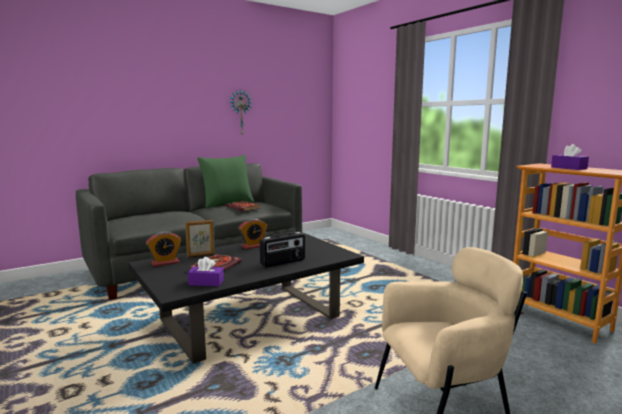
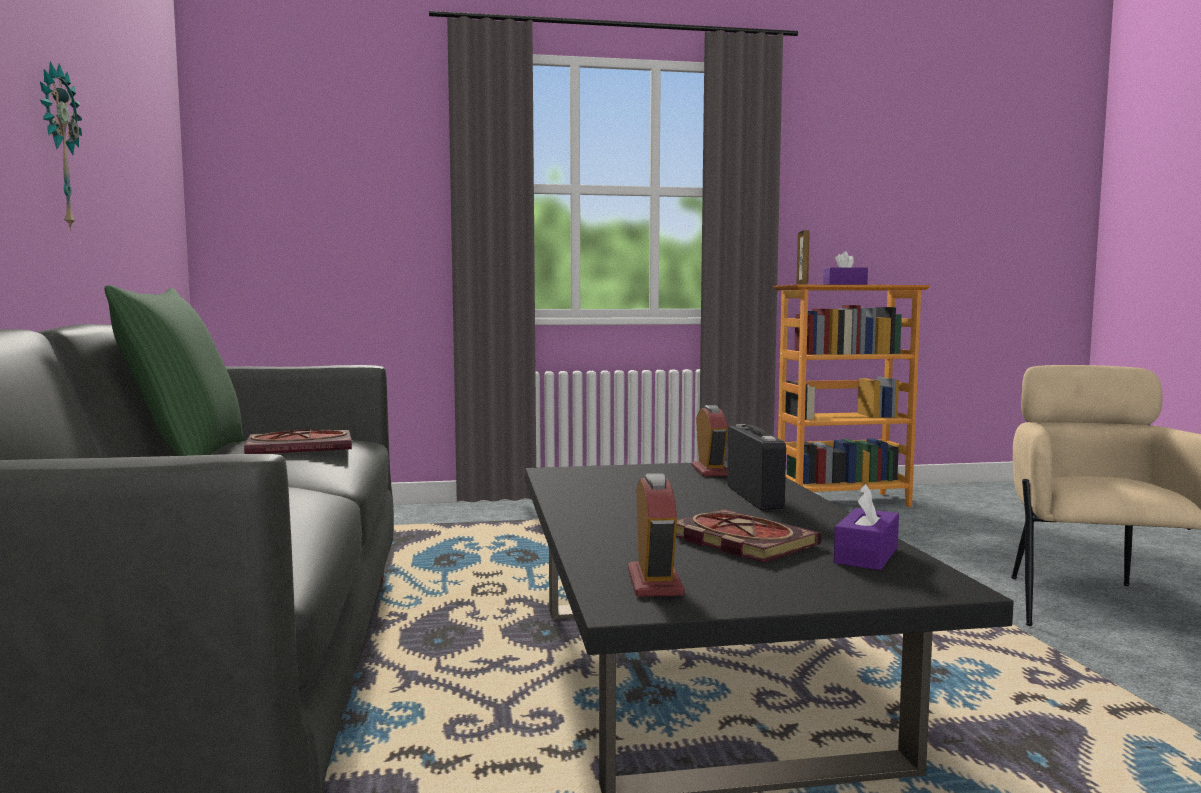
camera: 65 degrees left, 5 degrees down
(200, 255) = (619, 546): picture frame -> picture frame (802, 284)
(253, 246) = (596, 503): alarm clock -> alarm clock (710, 471)

